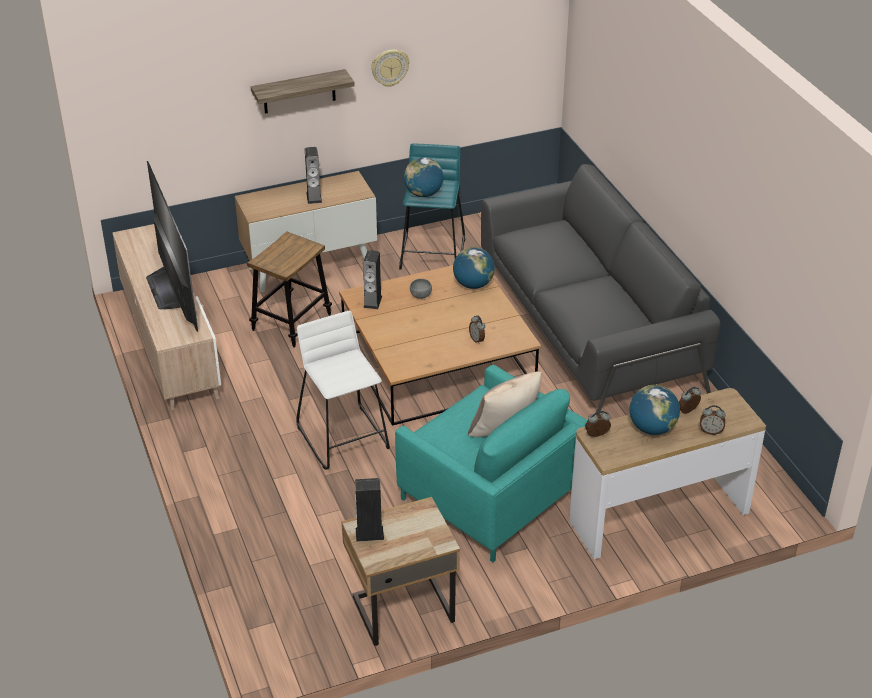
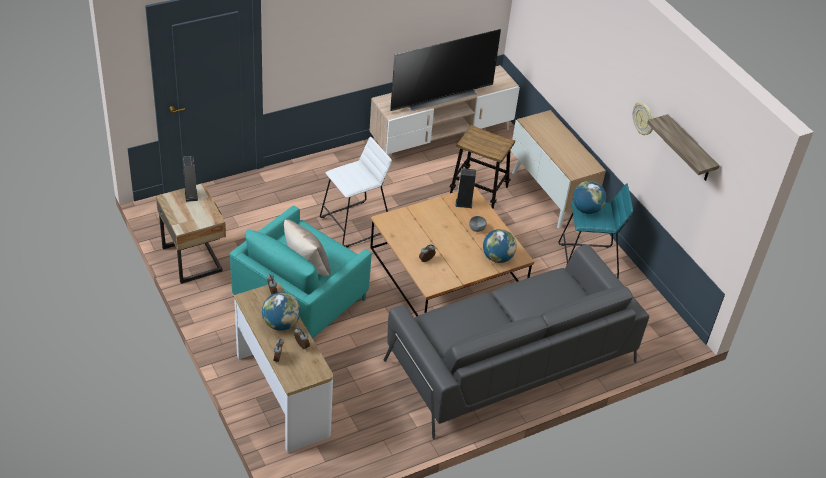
camera: 80 degrees right, 5 degrees up
(299, 92) = (598, 80): shelf -> shelf (689, 150)
(314, 197) = (559, 148): speaker -> none

